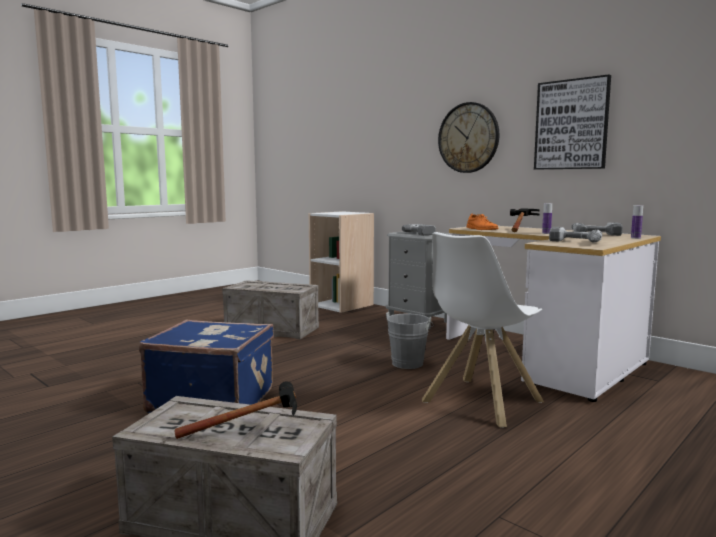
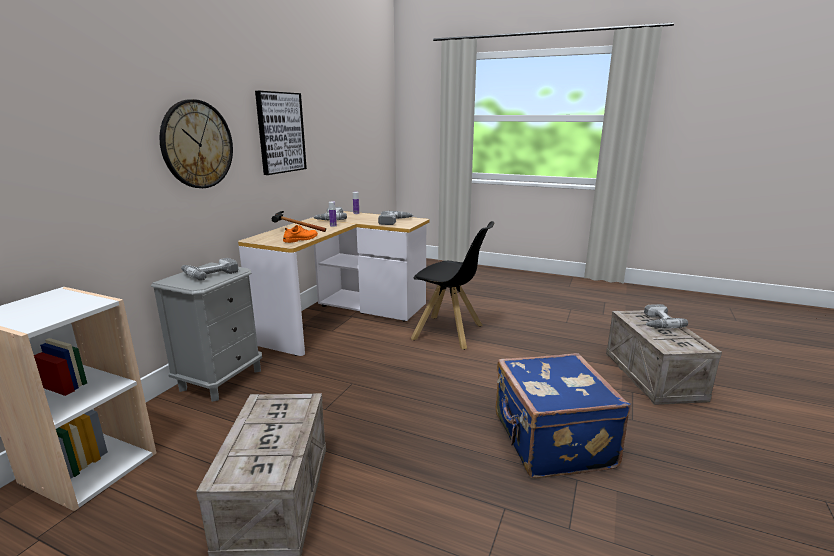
camera: 110 degrees left, 10 degrees up
(255, 431) = (656, 322): hammer -> power drill
(409, 362) = (383, 365): grey bucket -> none
(479, 402) = (449, 332): white chair -> black chair

